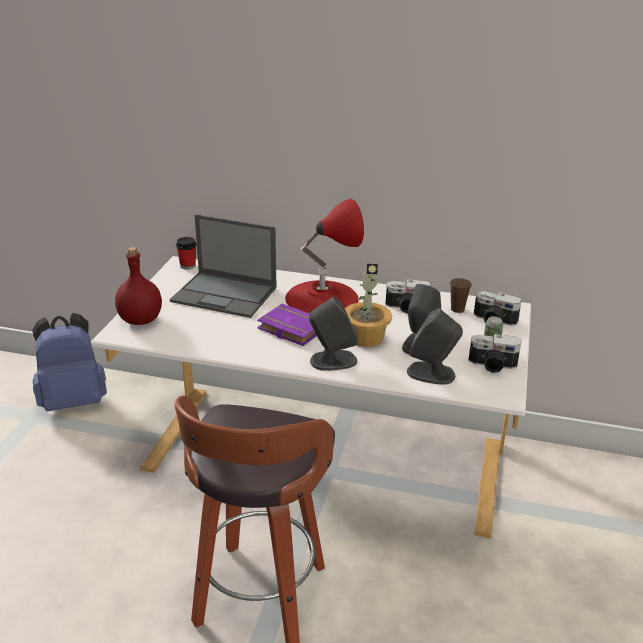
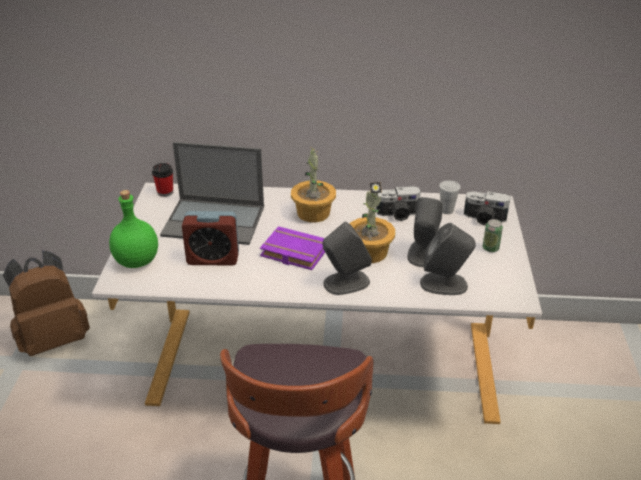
camera: 10 degrees left, 5 degrees up
(73, 400) = (53, 339): blue backpack -> brown backpack
(140, 320) = (136, 262): red bottle -> green bottle
(212, 325) = (213, 258): none -> alarm clock
(322, 298) = (313, 213): red table lamp -> potted plant
(457, 309) = (447, 210): brown cup -> white cup
(492, 365) = (498, 268): camera -> none

